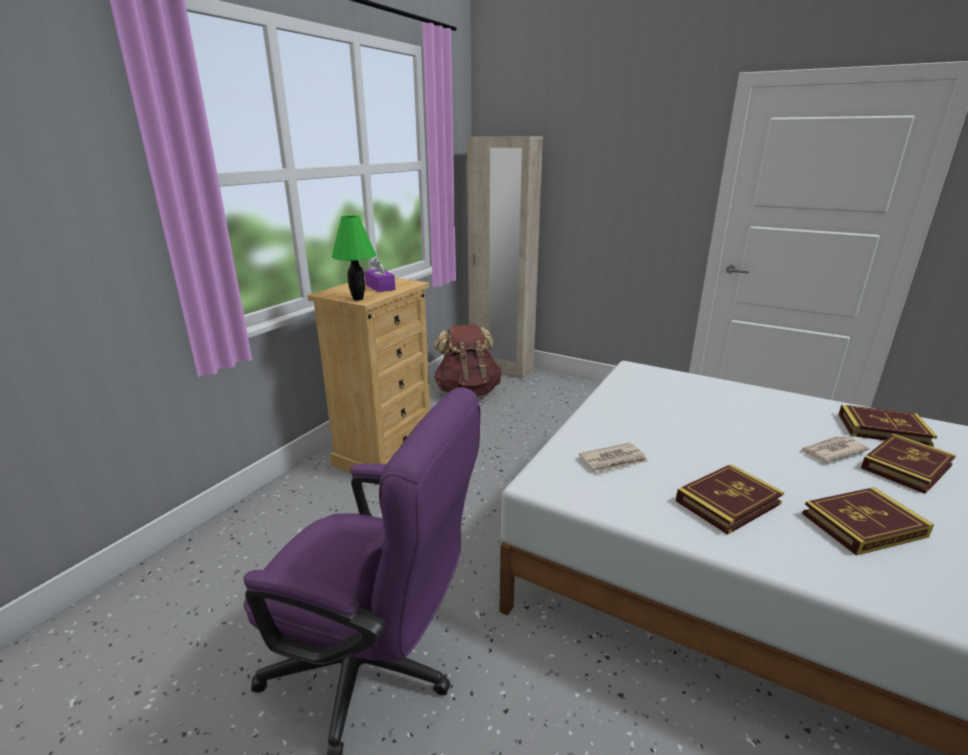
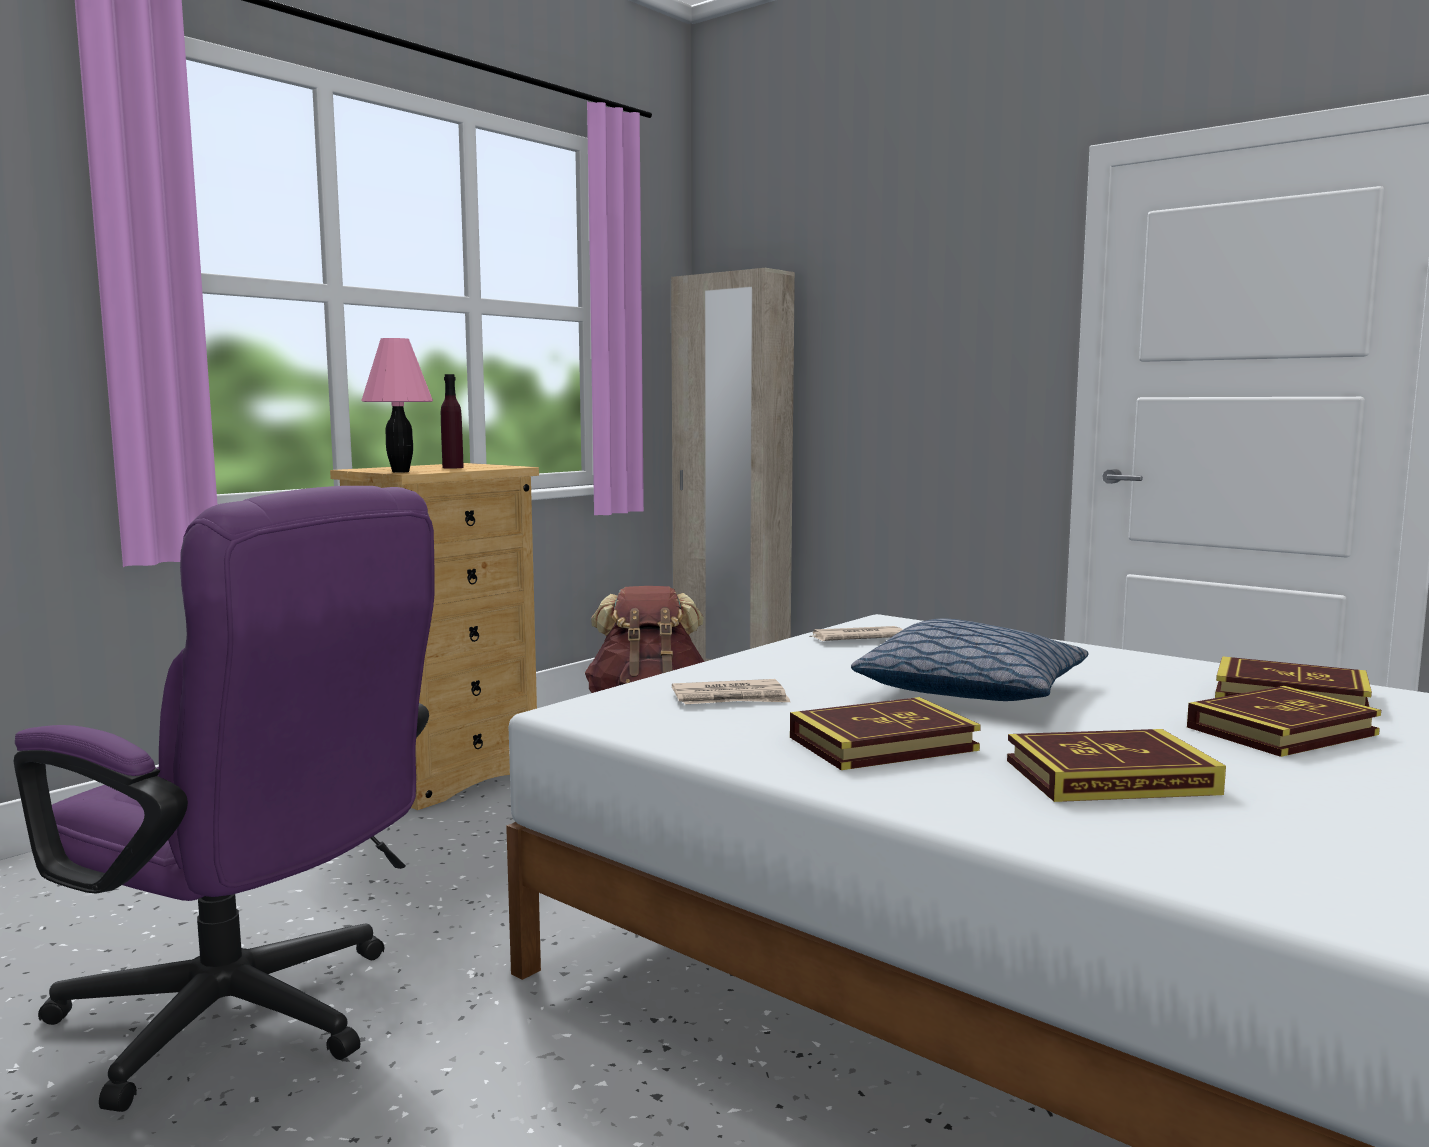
camera: 10 degrees right, 15 degrees down
(358, 299) = (401, 471): green table lamp -> pink table lamp
(380, 287) = (453, 467): purple tissue box -> purple bottle
(731, 440) = (972, 691): none -> pillow
(831, 451) = (1152, 709): newspaper -> newspaper (857, 638)

